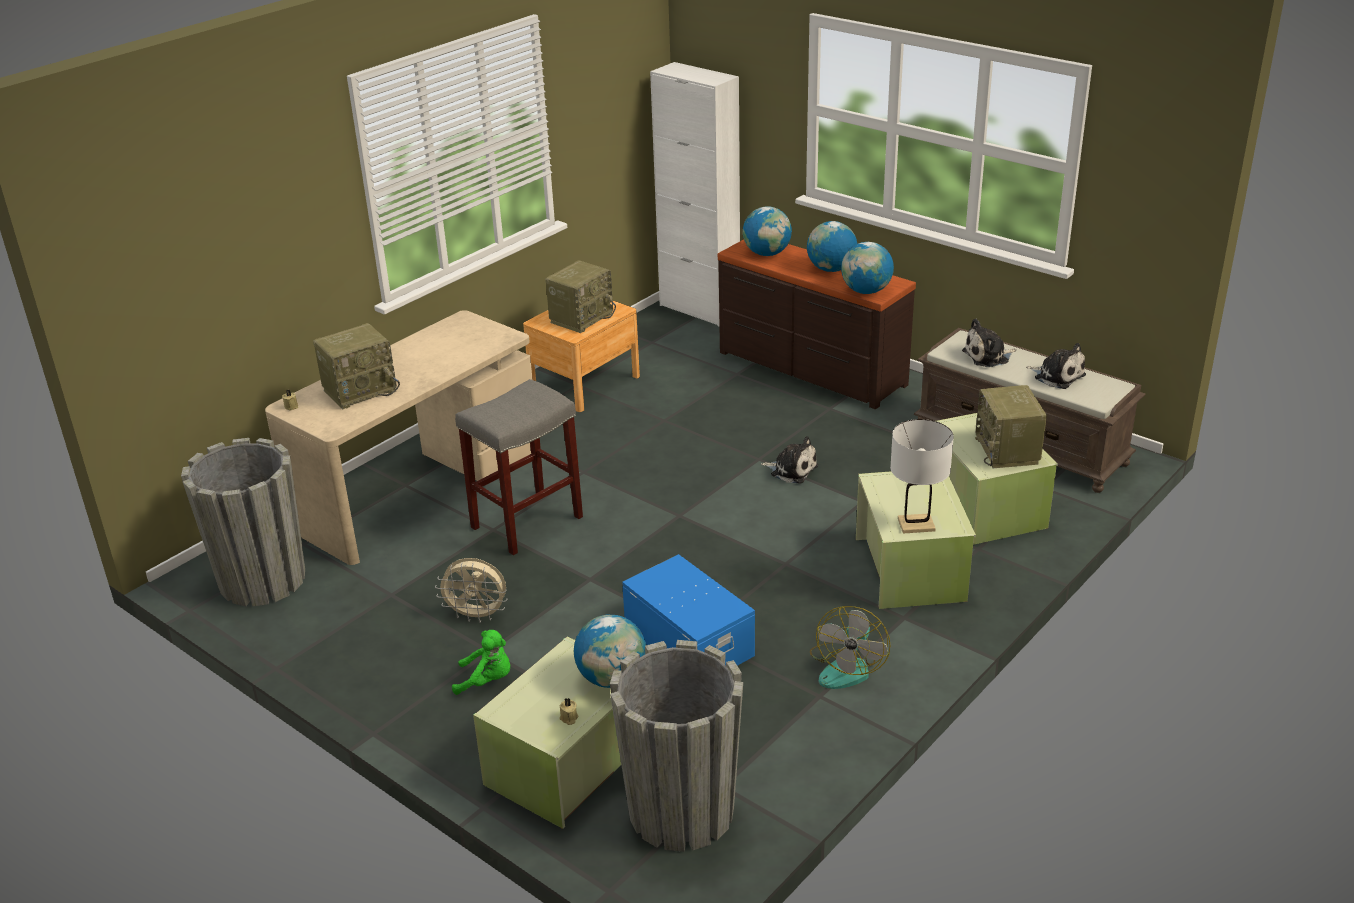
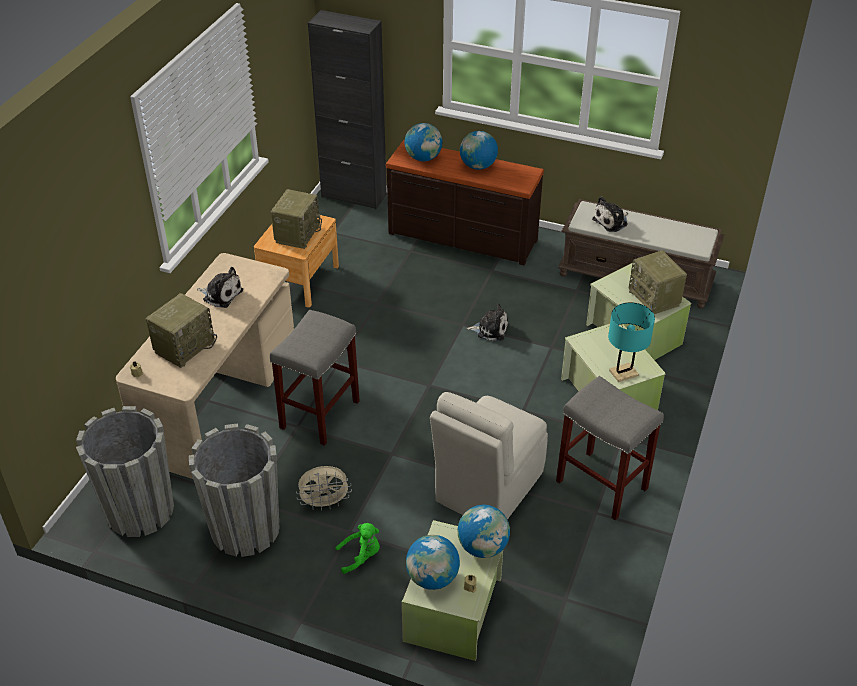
camera: 20 degrees left, 10 degrees up
(681, 811) = (547, 625): grey planter -> grey planter (245, 529)
(689, 640) = (487, 488): blue storage box -> beige chair
(699, 309) = (354, 195): white cabinet -> black cabinet
(847, 667) = (603, 485): fan -> grey stool
(866, 291) = (513, 183): globe -> globe (432, 578)
(916, 524) = (623, 373): white table lamp -> turquoise table lamp
(1057, 376) = (665, 231): plush toy -> plush toy (221, 294)

